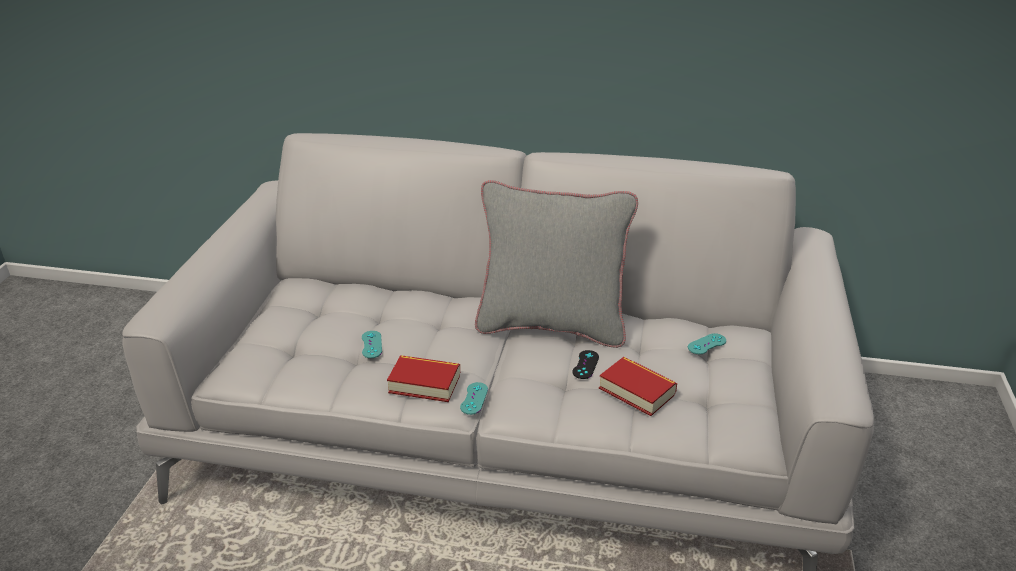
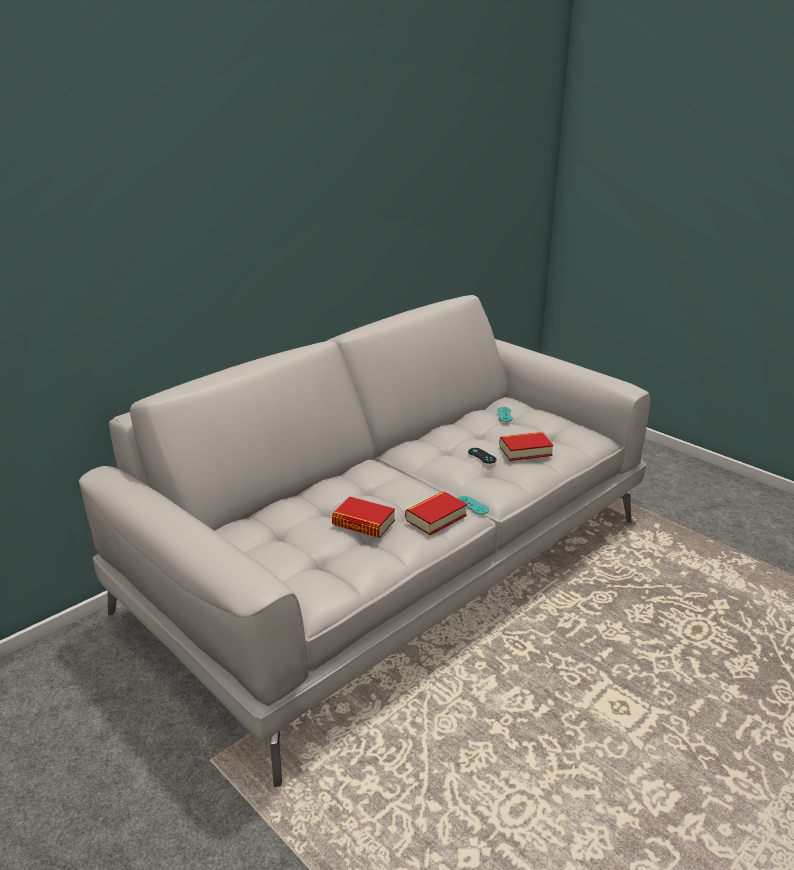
camera: 55 degrees left, 5 degrees down
(371, 344) = (363, 523): turquoise game controller -> book
(551, 325) = (424, 452): grey pillow -> none

